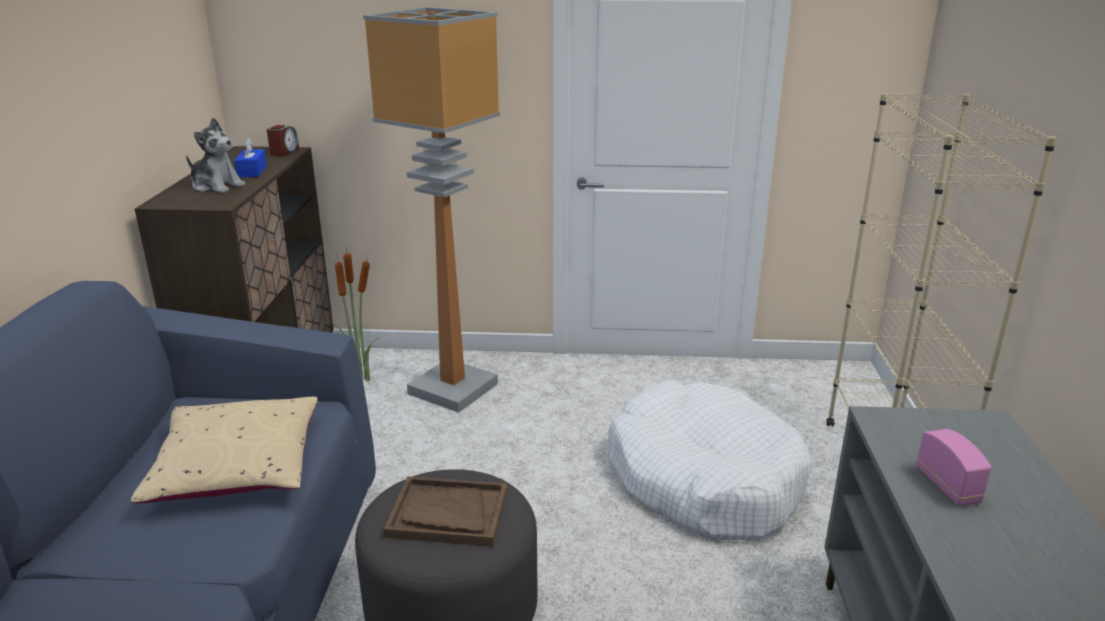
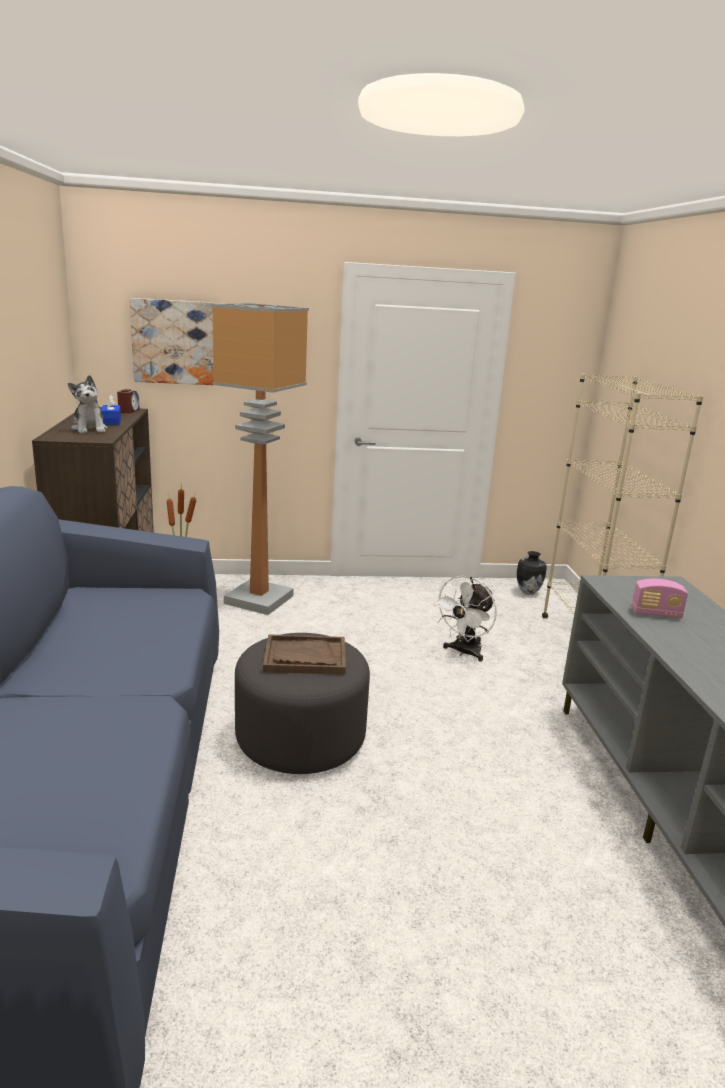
camera: 10 degrees left, 5 degrees down
(217, 186) = (89, 429): plush toy -> plush toy turned 45 degrees clockwise
(237, 469) = (138, 630): beige pillow -> none
(338, 60) = (174, 342): none -> picture
(704, 479) = (464, 652): white dog bed -> white fan
(814, 382) = (527, 592): none -> vase
(947, 486) = (656, 614): radio -> radio turned 120 degrees clockwise

